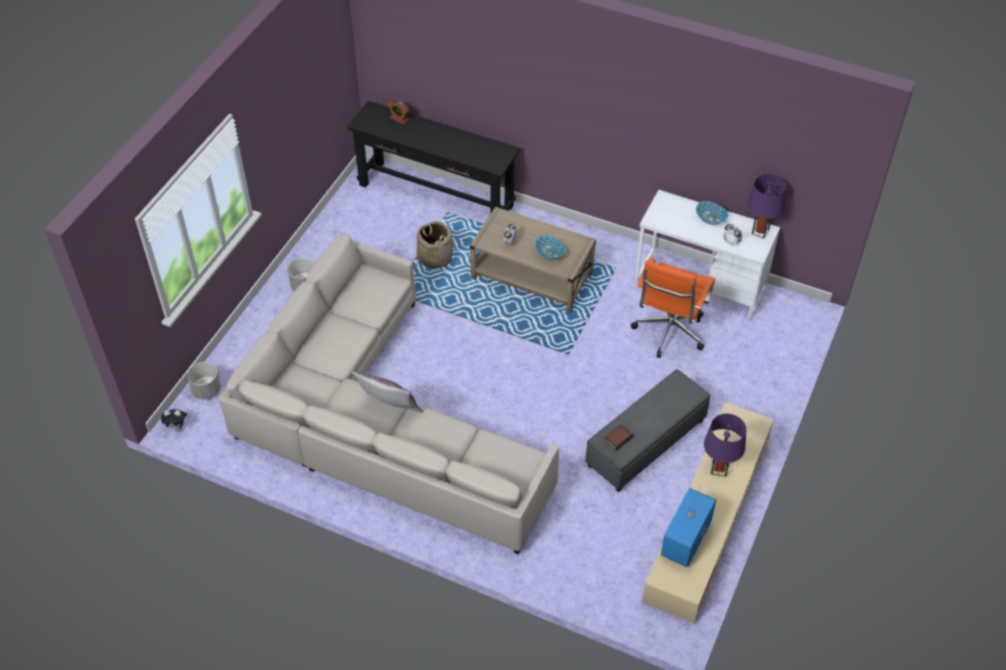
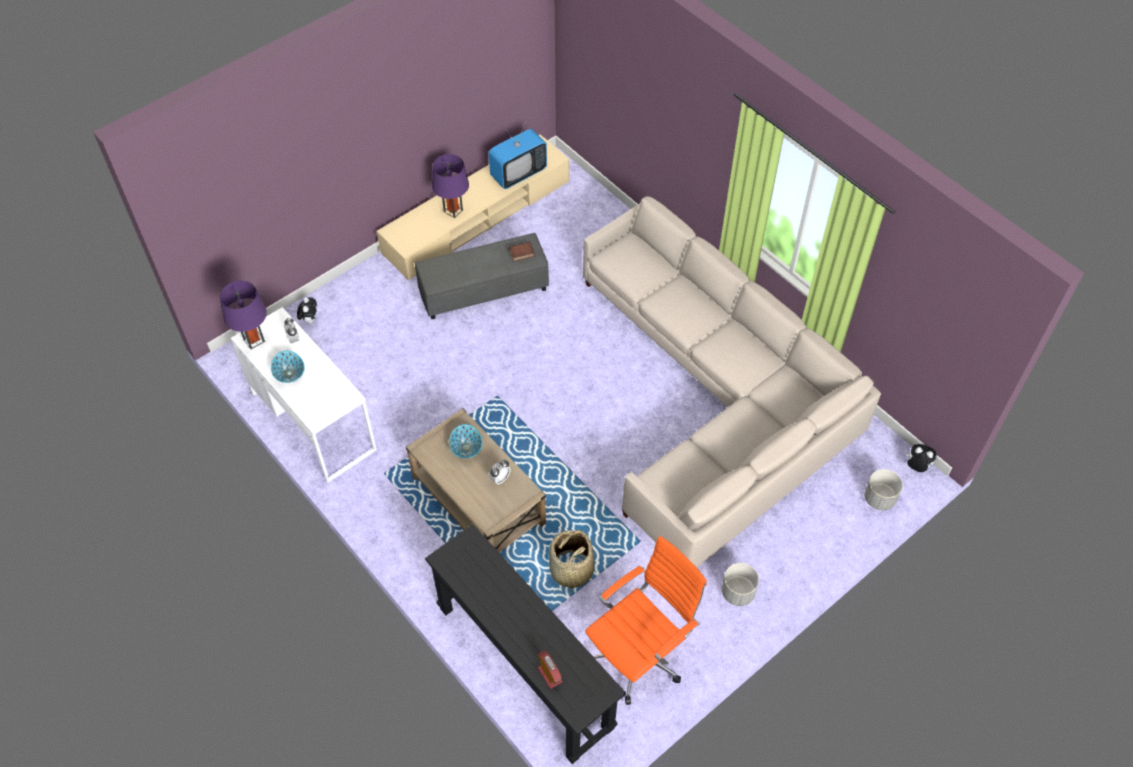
camera: 155 degrees left, 5 degrees up
(389, 410) = (713, 344): grey pillow -> none
(668, 333) = (387, 380): orange office chair -> orange office chair (640, 655)
(775, 357) = (309, 319): none -> plush toy

